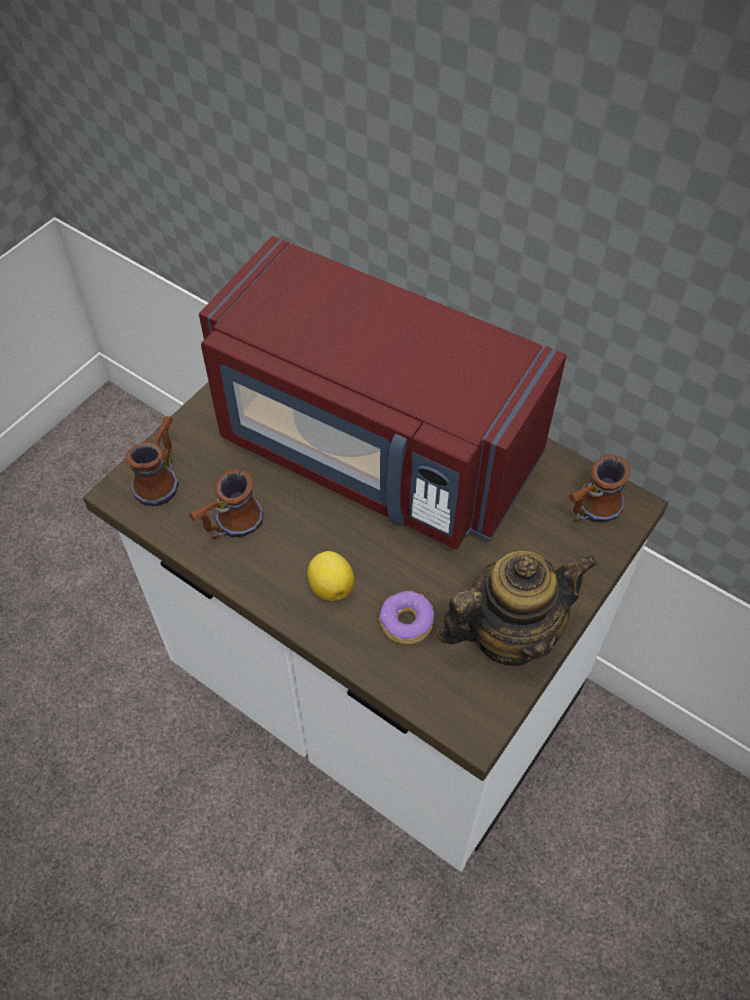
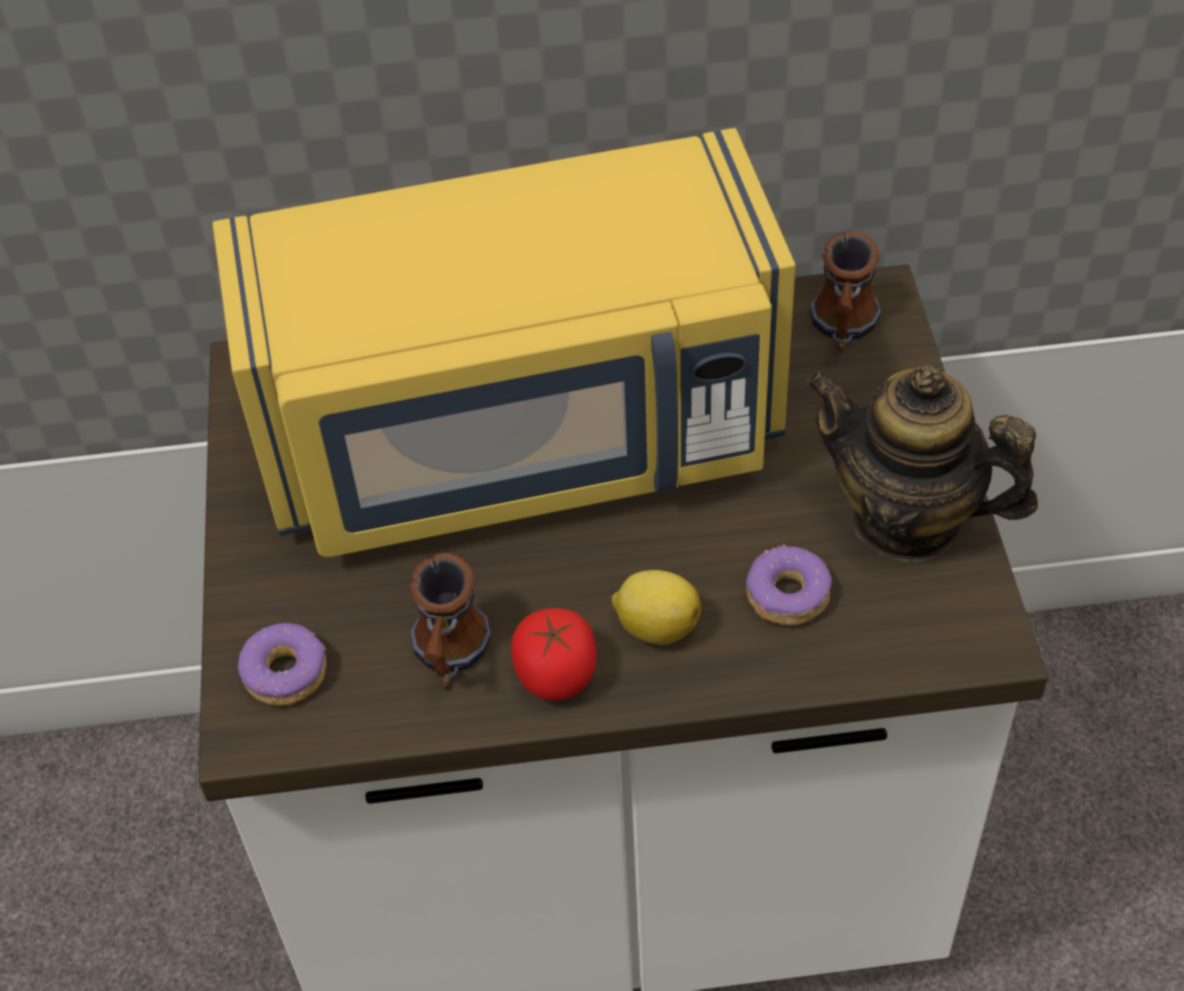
camera: 40 degrees left, 5 degrees down
(162, 478) = (286, 673): mug -> donut
(264, 571) = (556, 674): none -> tomato
(373, 449) = (523, 441): red microwave -> yellow microwave
(508, 633) = (907, 519): teapot -> teapot turned 90 degrees counterclockwise

